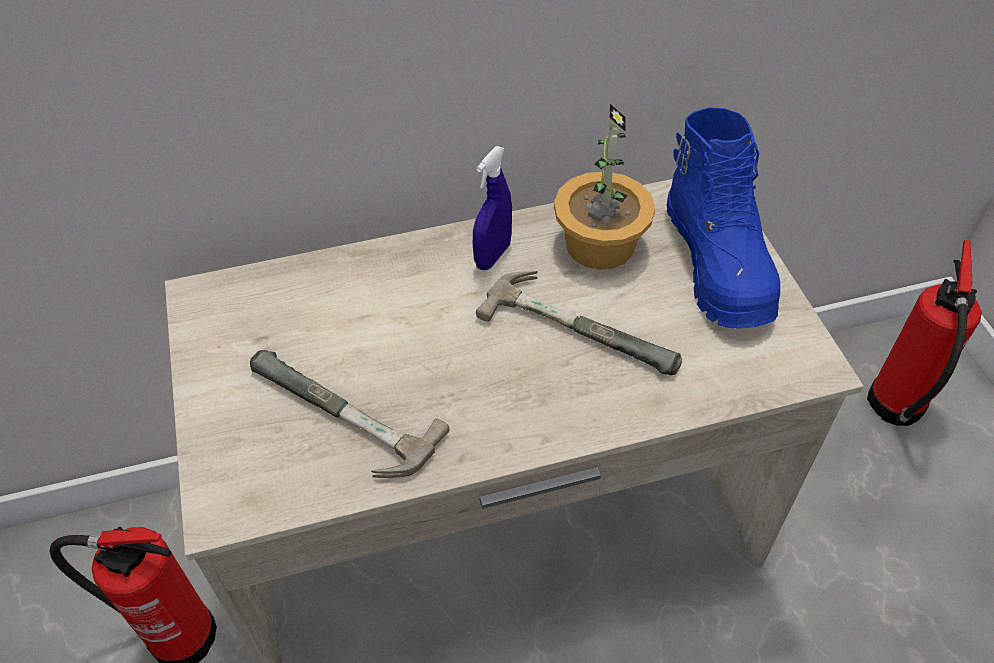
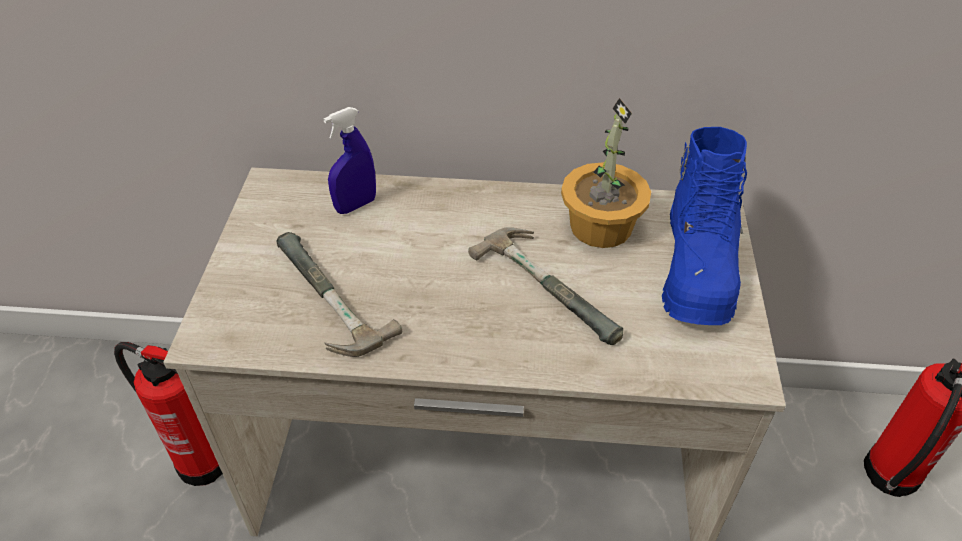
camera: 20 degrees right, 5 degrees down
(493, 256) = (506, 212): blue spray bottle -> blue spray bottle (356, 205)

